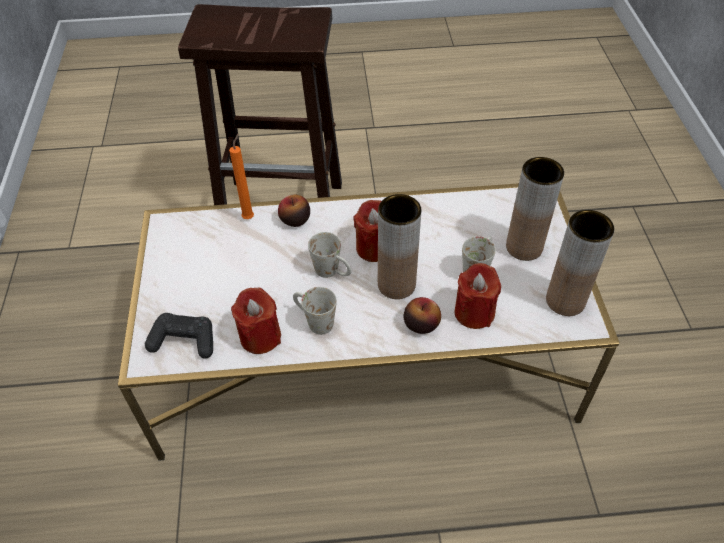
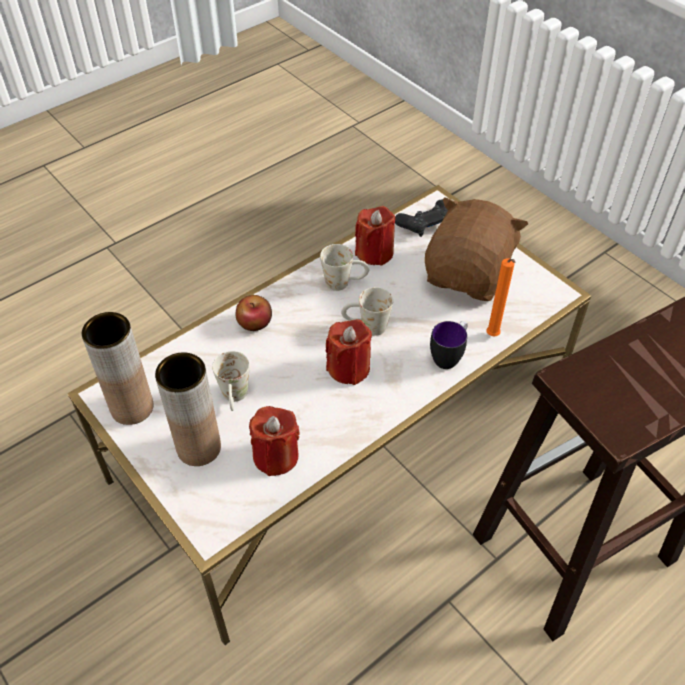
camera: 145 degrees right, 0 degrees up
(208, 272) = (468, 275): none -> brown plush toy
(295, 219) = (449, 356): apple -> mug
(396, 284) = (301, 344): brown vase -> none
(474, 312) = (214, 354): red candle -> red candle (276, 456)

